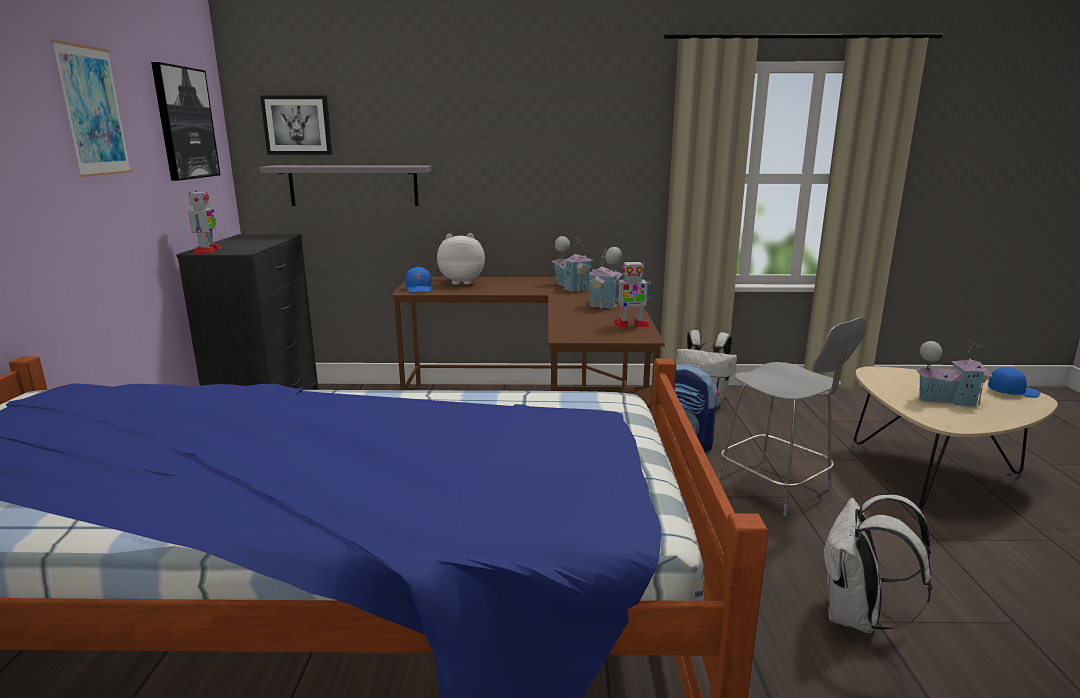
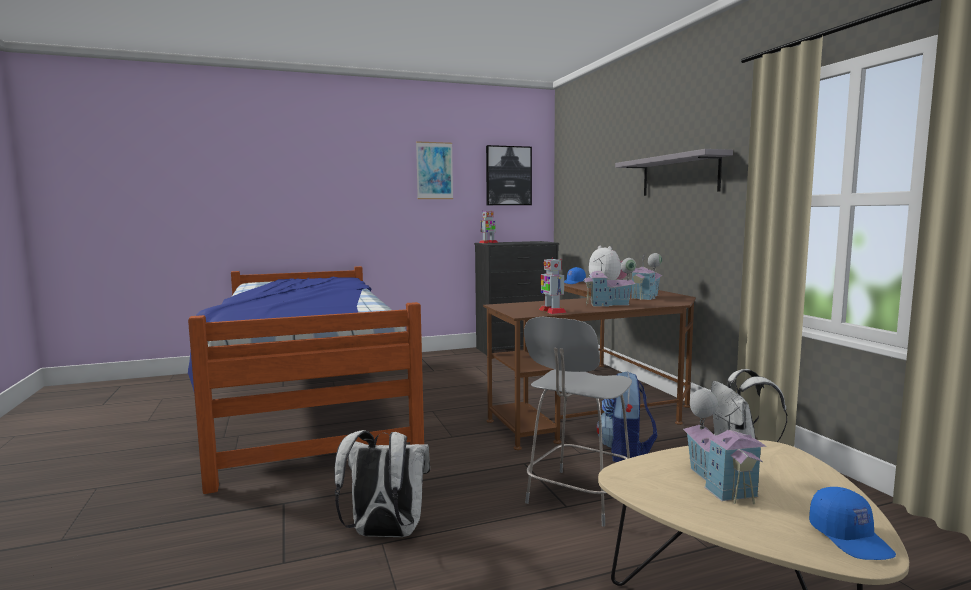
camera: 70 degrees right, 10 degrees down
(297, 125) = (573, 174): picture -> none
(353, 185) = (589, 212): grey shelf -> grey shelf (679, 175)

